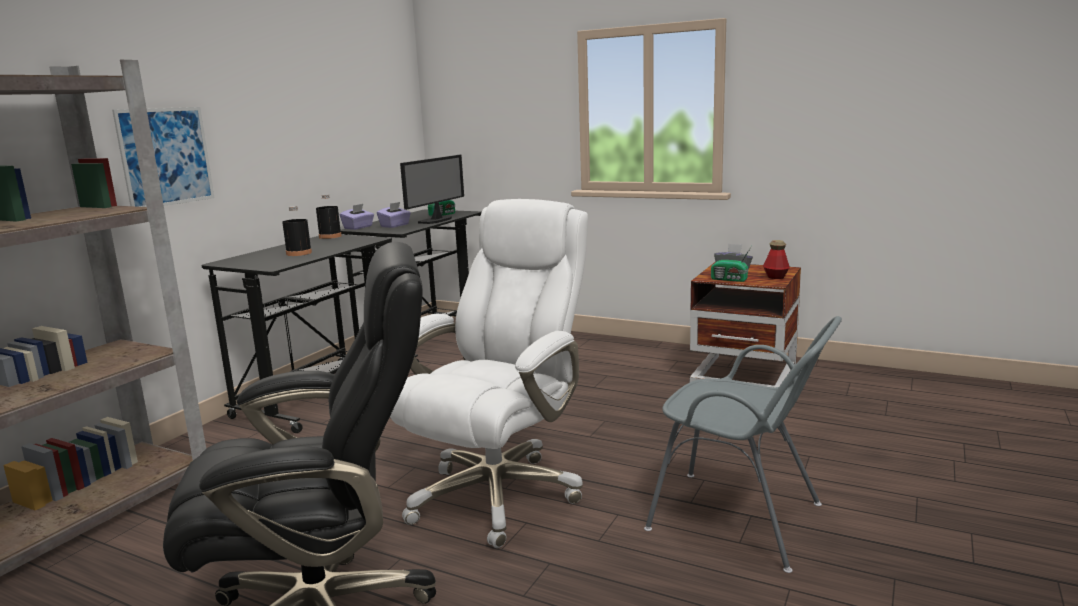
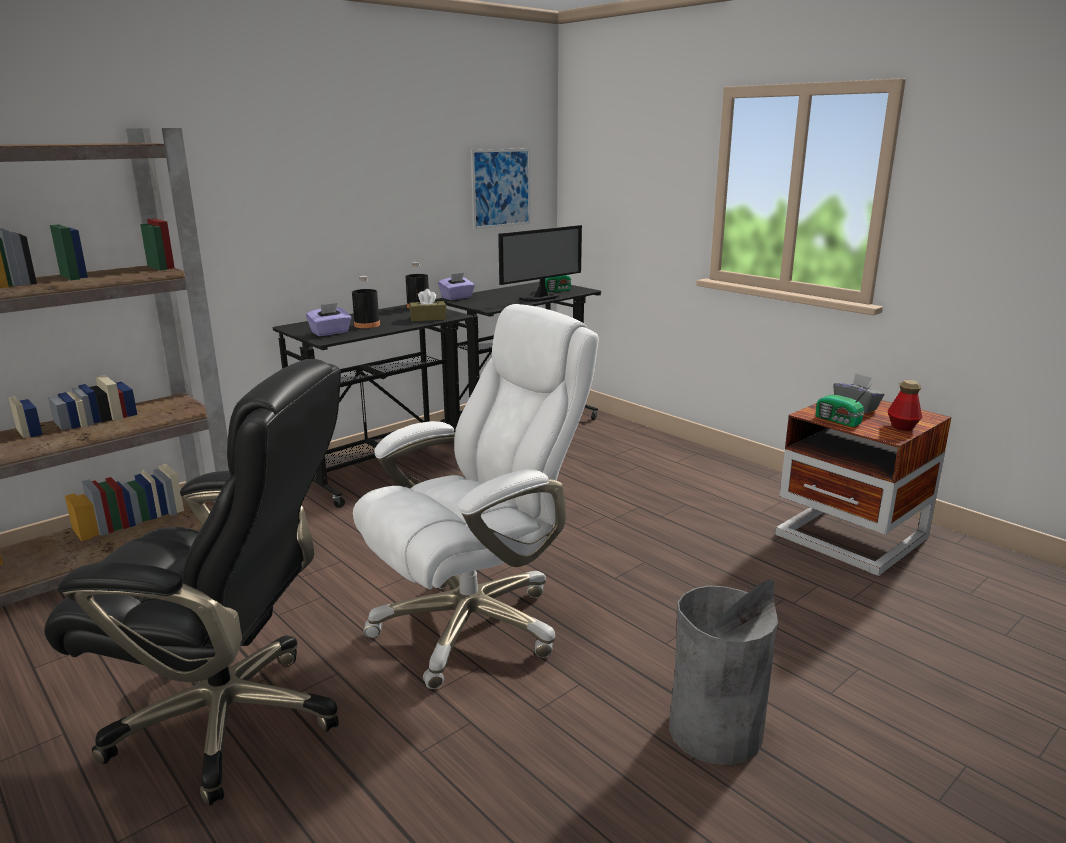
camera: 20 degrees right, 5 degrees up
(166, 157) = (244, 217): picture -> picture (501, 188)
(352, 243) = (428, 318): none -> brown tissue box
(395, 225) = (493, 300): purple tissue box -> purple tissue box (330, 332)
(742, 519) = (715, 730): grey chair -> grey trash can

